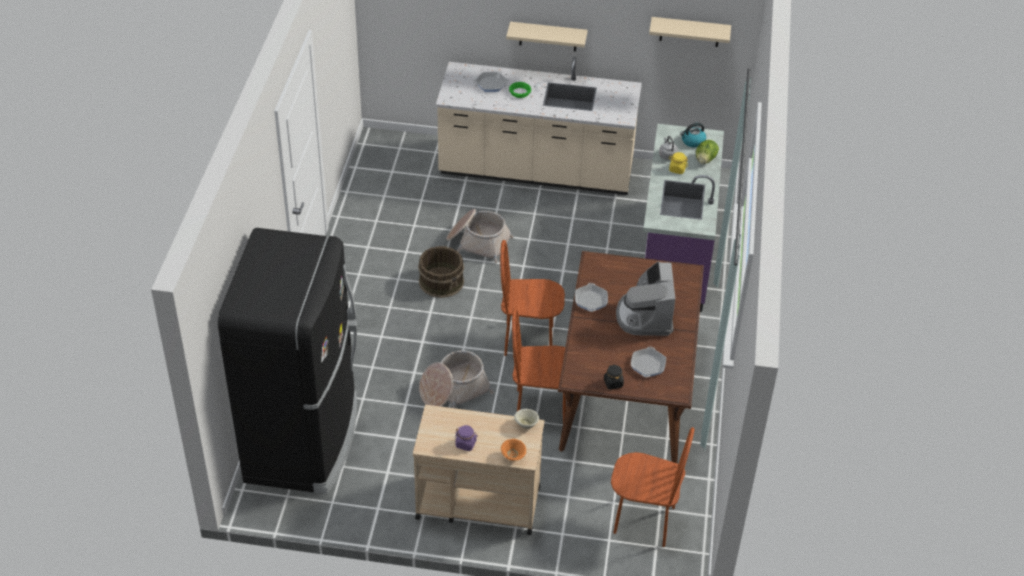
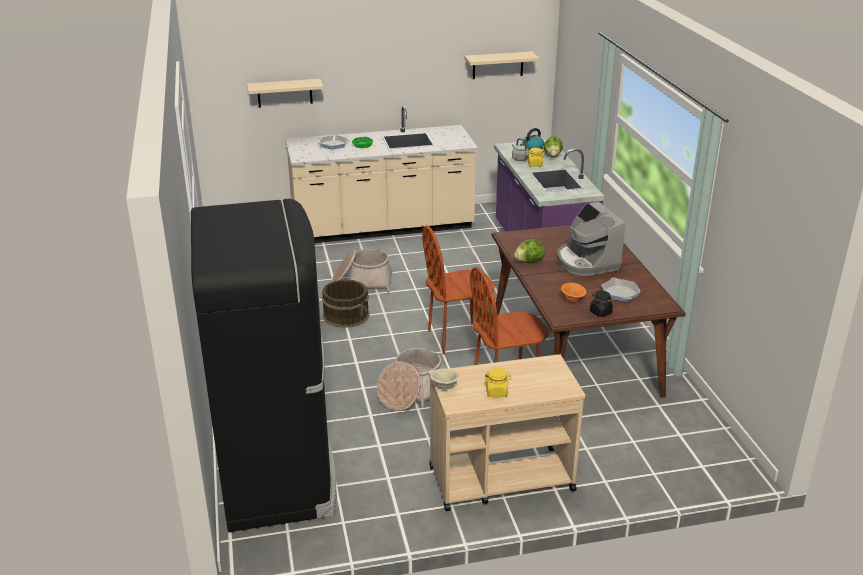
camera: 20 degrees left, 15 degrees down
(466, 444) = (497, 392): purple jar -> yellow jar
(513, 456) = (554, 390): orange bowl -> orange bowl (572, 299)
(526, 425) = (545, 362): beige bowl -> beige bowl (444, 387)
(548, 36) = (374, 94): beige shelf -> beige shelf (284, 93)
(591, 300) = (528, 261): frying pan -> lettuce
(644, 520) = (673, 448): brown chair -> none

